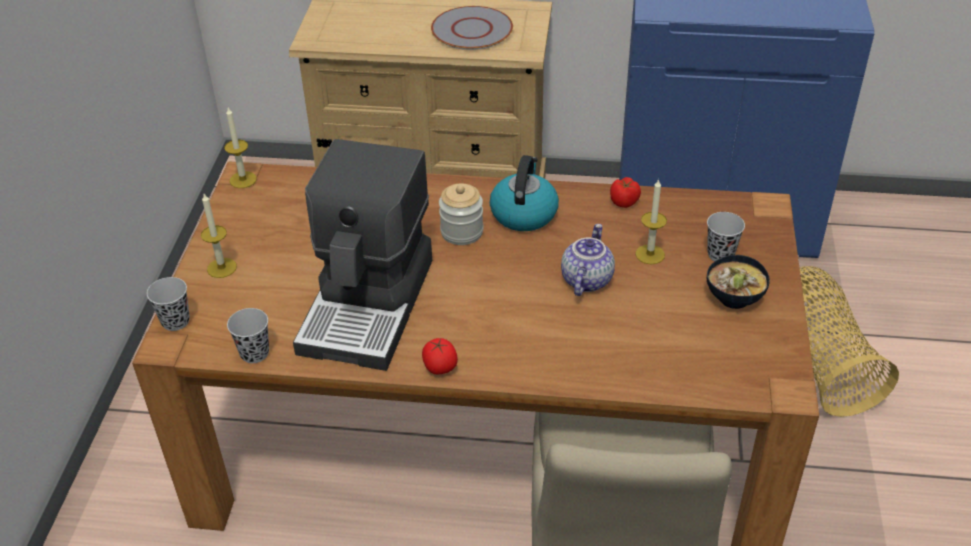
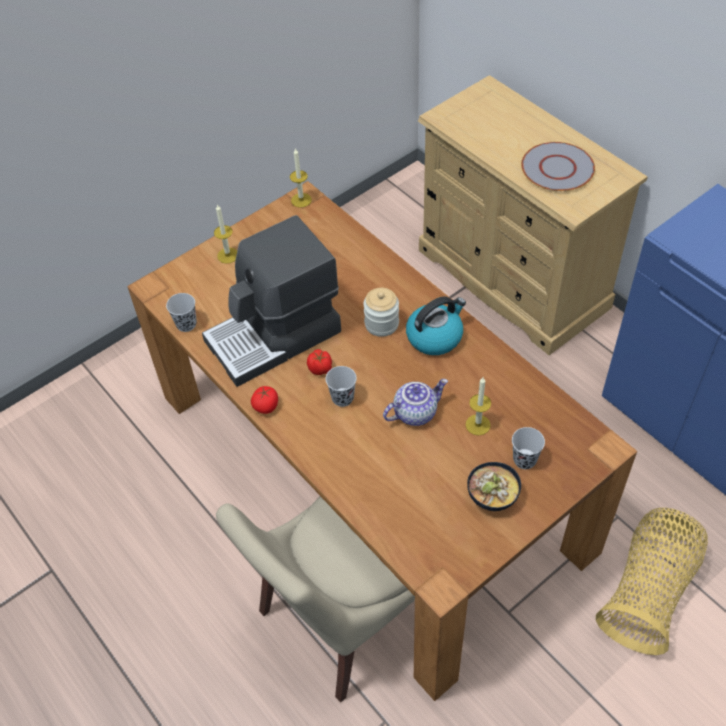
camera: 45 degrees right, 10 degrees up
(175, 321) = (171, 275): black cup -> black cup (342, 398)
(624, 202) = (510, 374): tomato -> tomato (320, 369)

